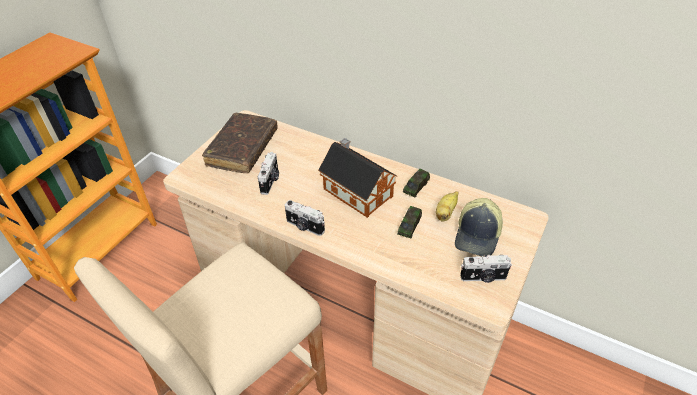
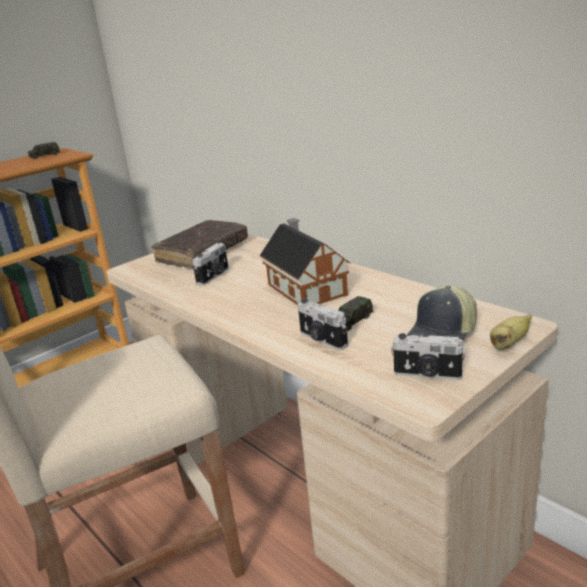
camera: 20 degrees right, 20 degrees down
(304, 227) = (225, 312): camera -> camera (322, 340)
(416, 187) = (382, 289): toy car -> toy car (45, 156)
(445, 213) = (408, 312): banana -> banana (509, 344)

